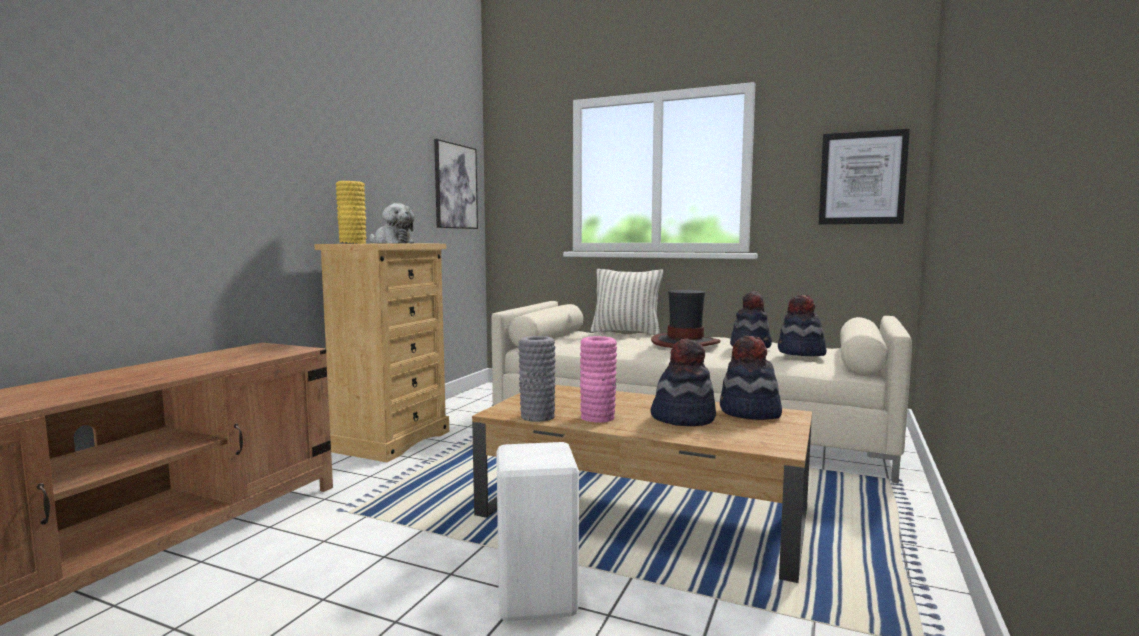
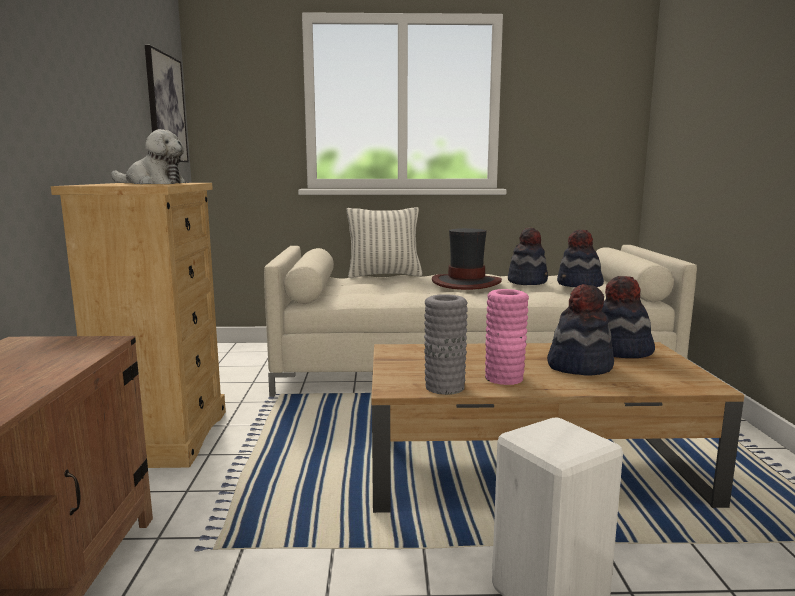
camera: 25 degrees left, 5 degrees up
(352, 243) = (104, 184): yellow vase -> none
(862, 178) = (598, 117): picture -> none

